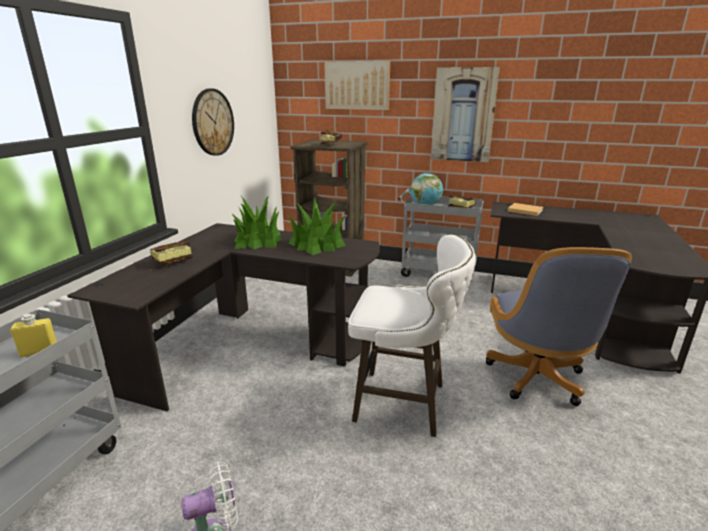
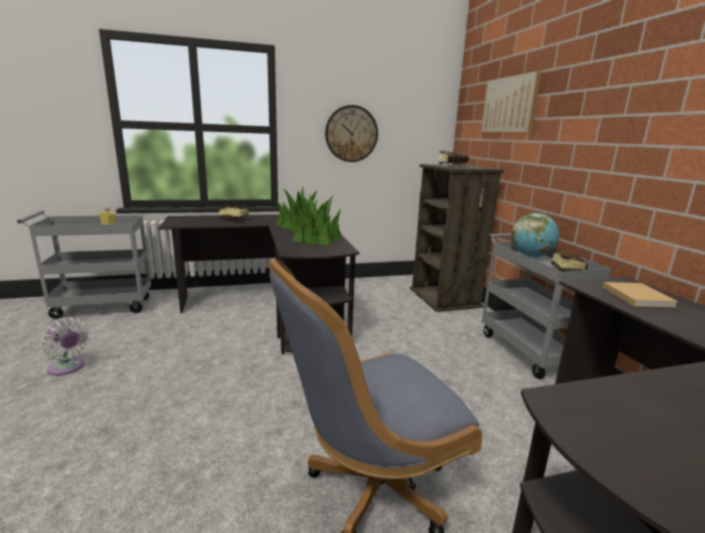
camera: 55 degrees right, 5 degrees down
(405, 403) = (250, 400): white stool -> none
(463, 115) = (608, 138): picture -> none

